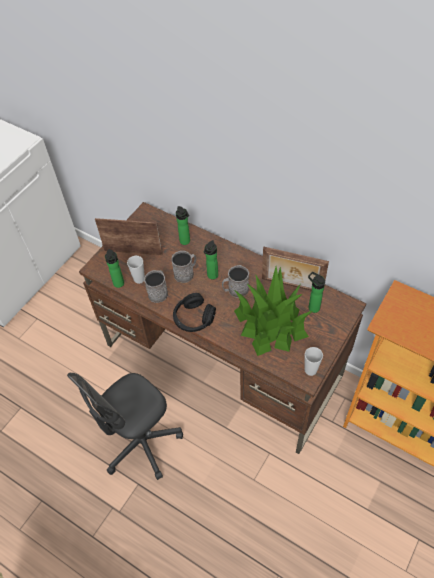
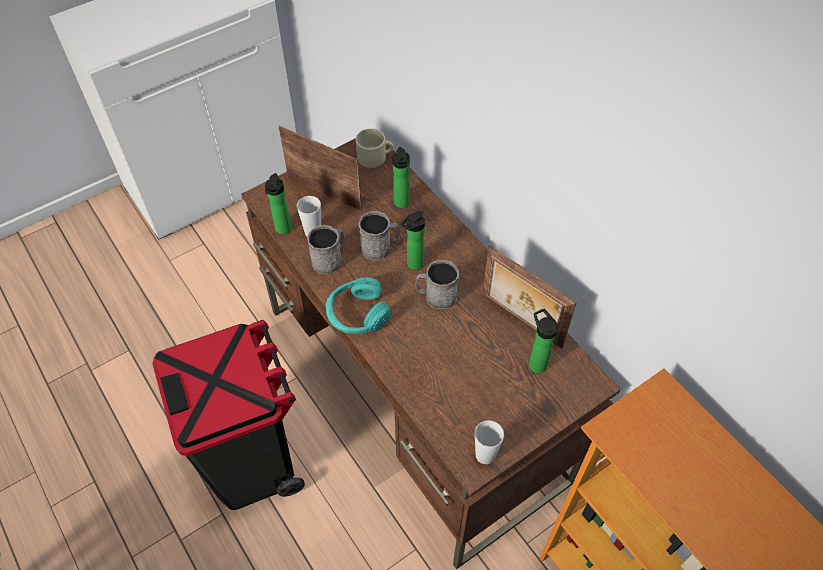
camera: 20 degrees right, 0 degrees up
(141, 443) = (253, 460): grey office chair -> black trash can
(153, 218) = (375, 157): none -> beige mug
(193, 318) = (357, 314): black headphones -> turquoise headphones
(271, 323) = (462, 363): potted plant -> none

